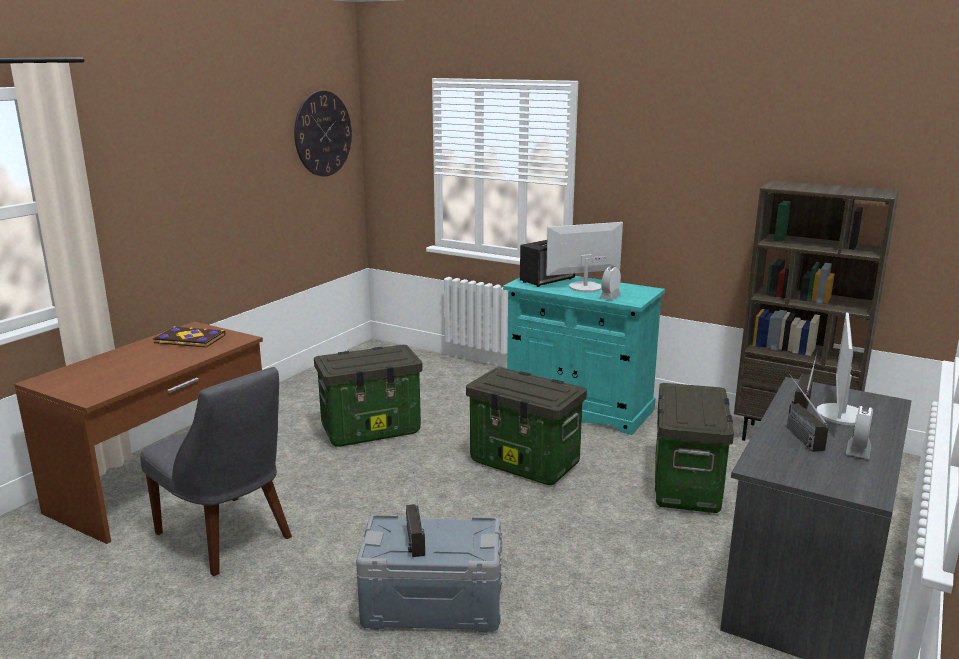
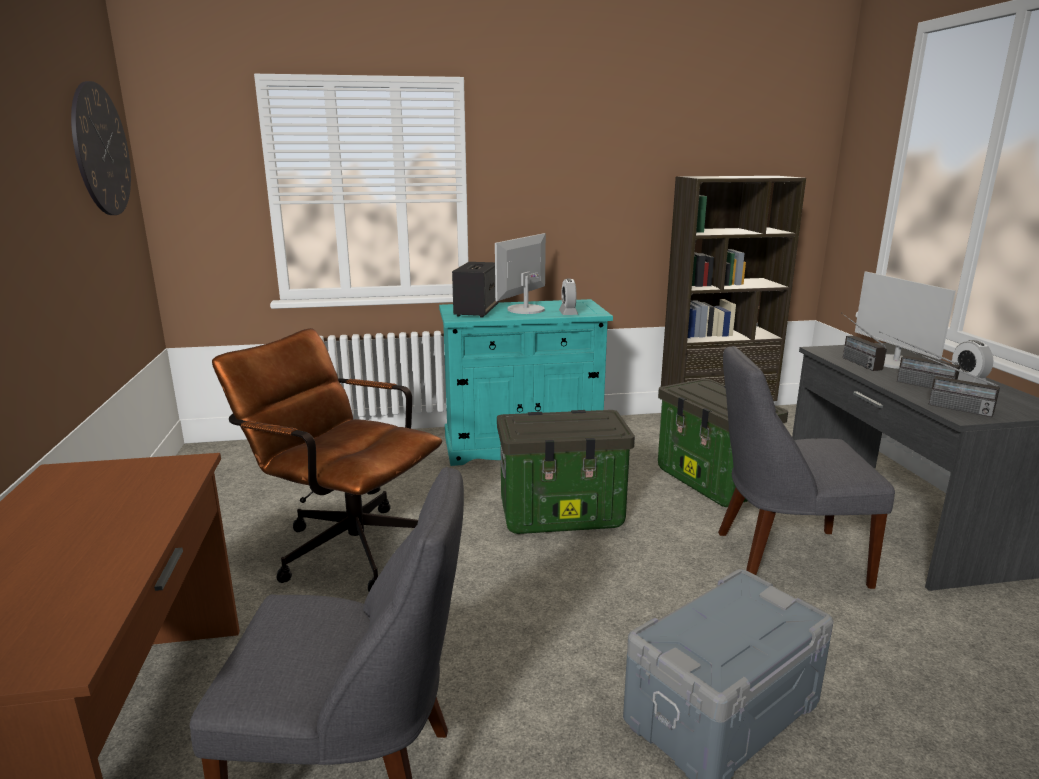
camera: 40 degrees left, 0 degrees up
(189, 339) = (90, 491): book -> none
(372, 429) = (345, 545): storage box -> brown office chair
(412, 533) = (703, 631): radio -> radio (943, 406)
(639, 556) = (782, 558): none -> grey chair

